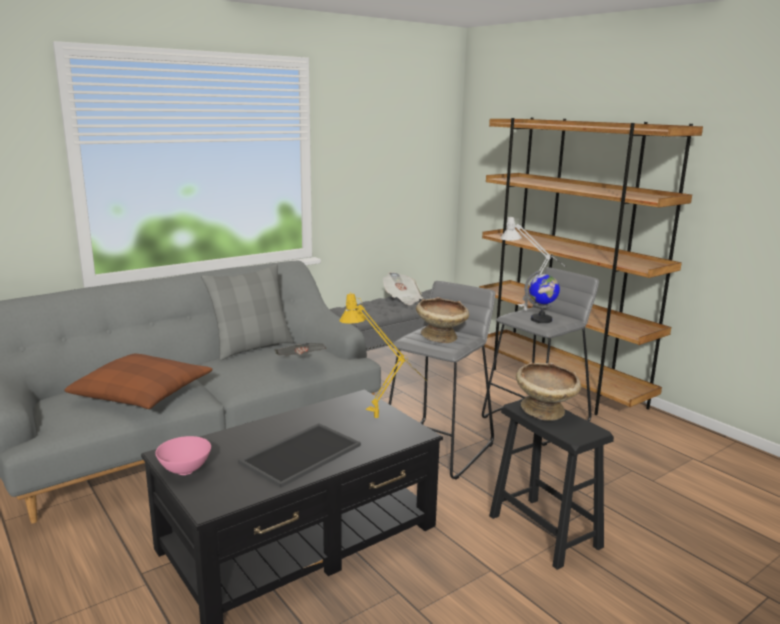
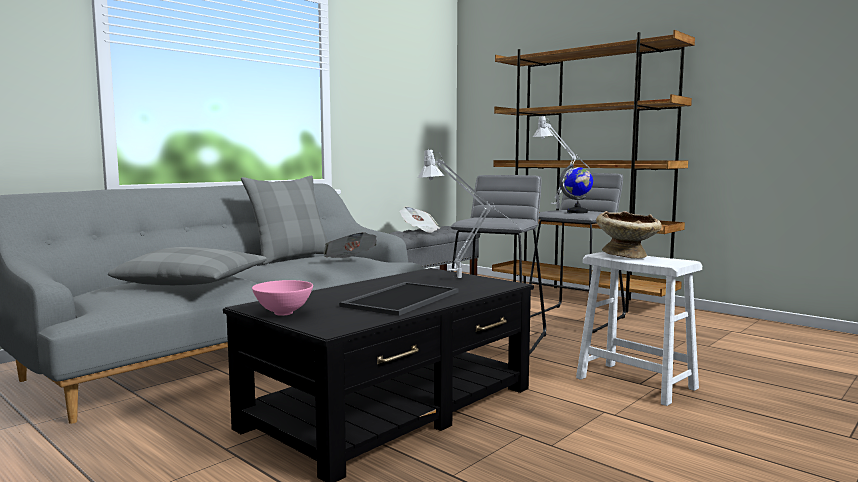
camera: 10 degrees left, 10 degrees down
(143, 393) = (193, 282): brown pillow -> grey pillow
(382, 420) = (465, 280): yellow table lamp -> grey table lamp
(441, 337) = (497, 219): beige bowl -> none
(544, 531) = (636, 383): black stool -> white stool

